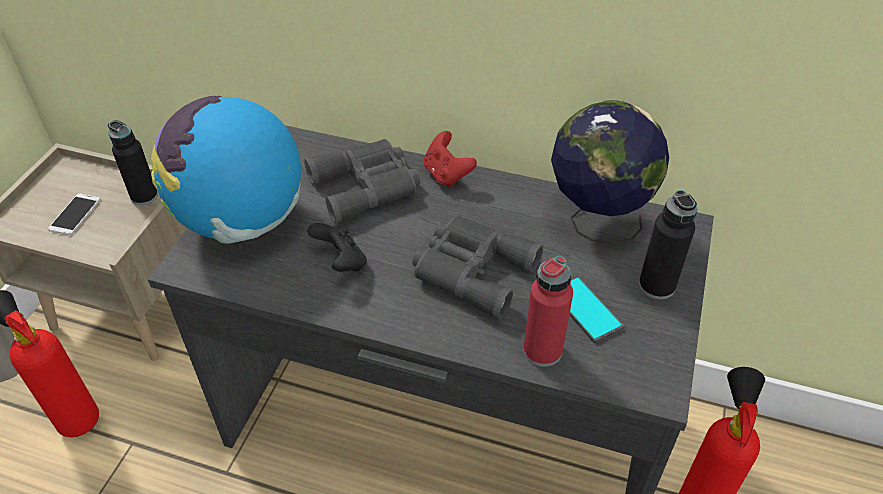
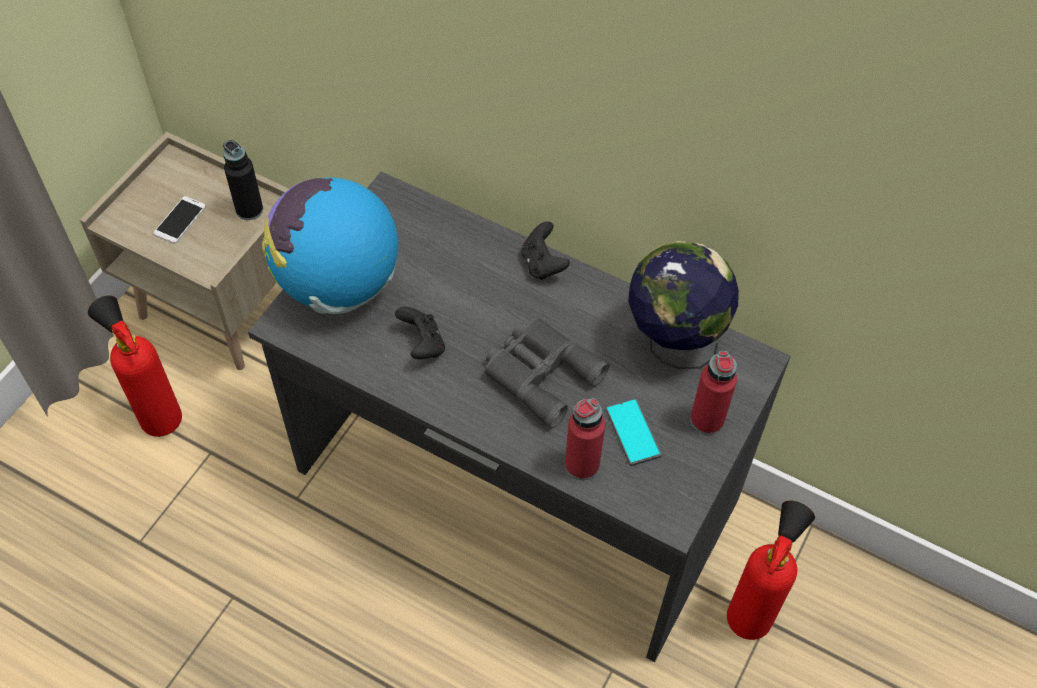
camera: 10 degrees right, 10 degrees up
(368, 186) = (463, 265): grey binoculars -> none
(447, 174) = (543, 264): red game controller -> black game controller
(656, 286) = (707, 420): black bottle -> red bottle

